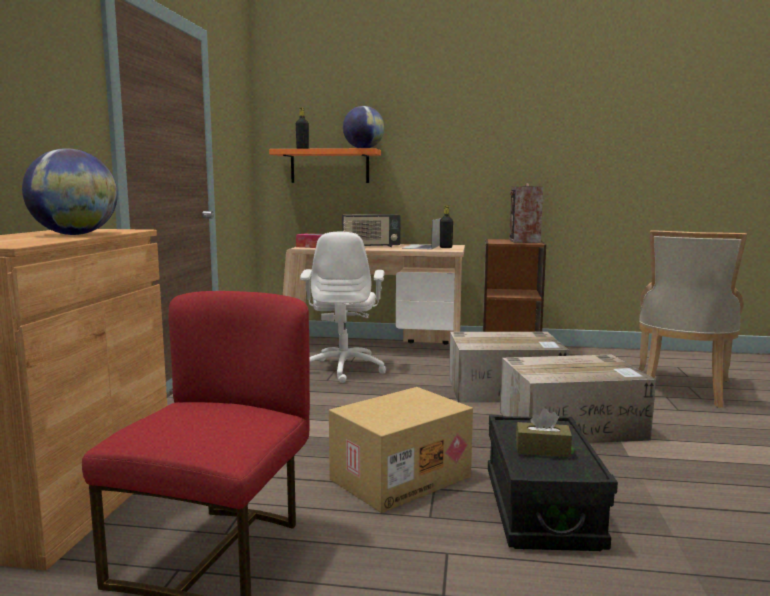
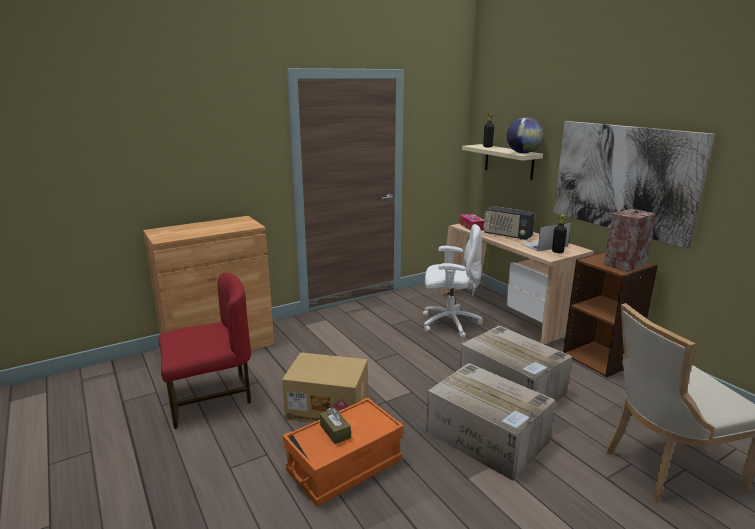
camera: 50 degrees right, 10 degrees up
(75, 234) = (215, 229): globe -> none
(329, 166) = (509, 161): orange shelf -> beige shelf
(344, 369) = (449, 323): white office chair -> white office chair turned 135 degrees counterclockwise
(486, 162) = (623, 178): none -> picture
(541, 508) = (344, 467): black storage box -> orange storage box

